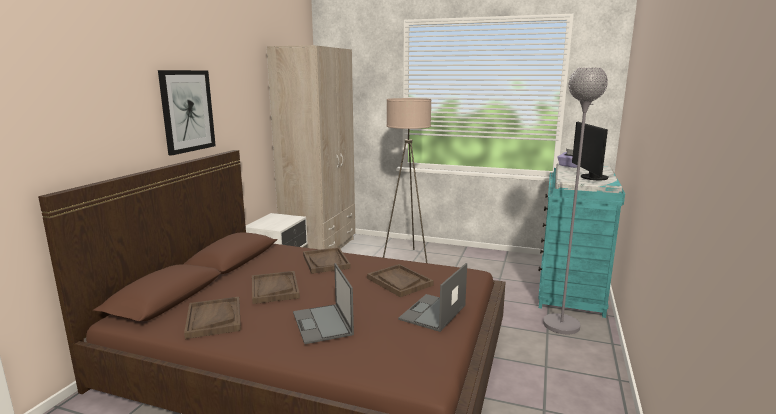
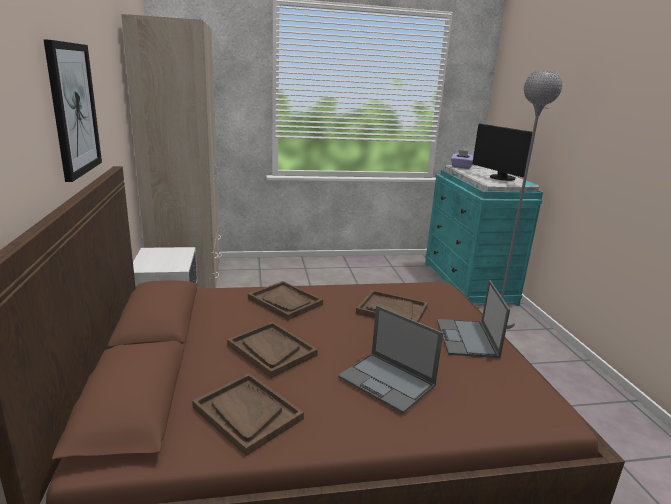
camera: 30 degrees left, 5 degrees up
(407, 258) = (299, 278): beige floor lamp -> none

